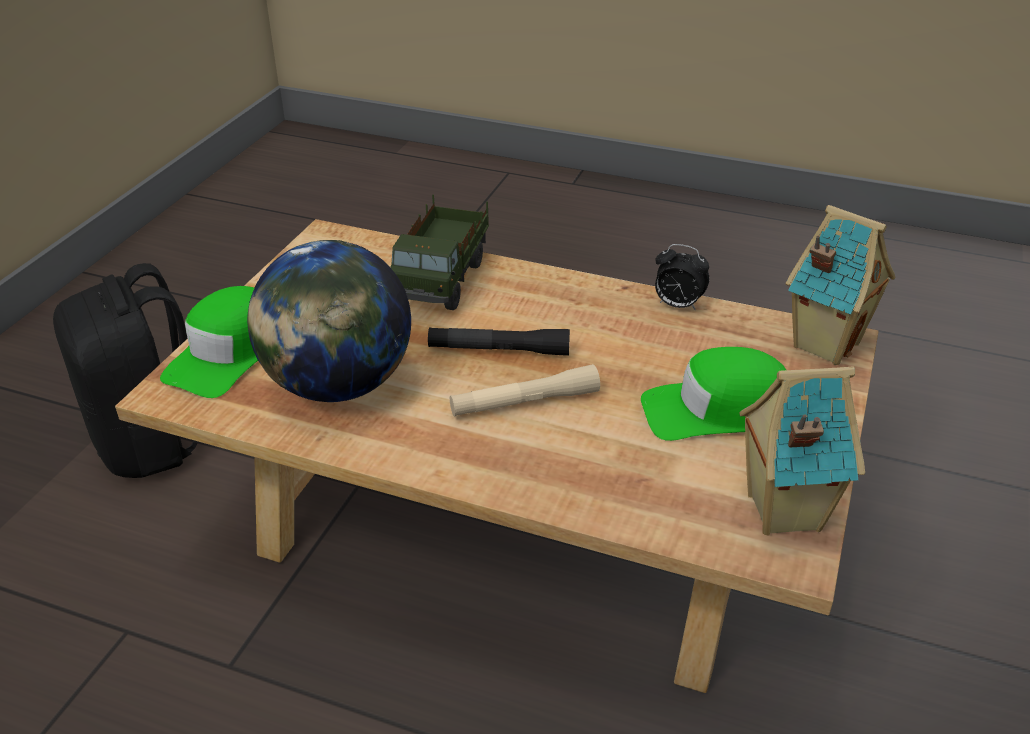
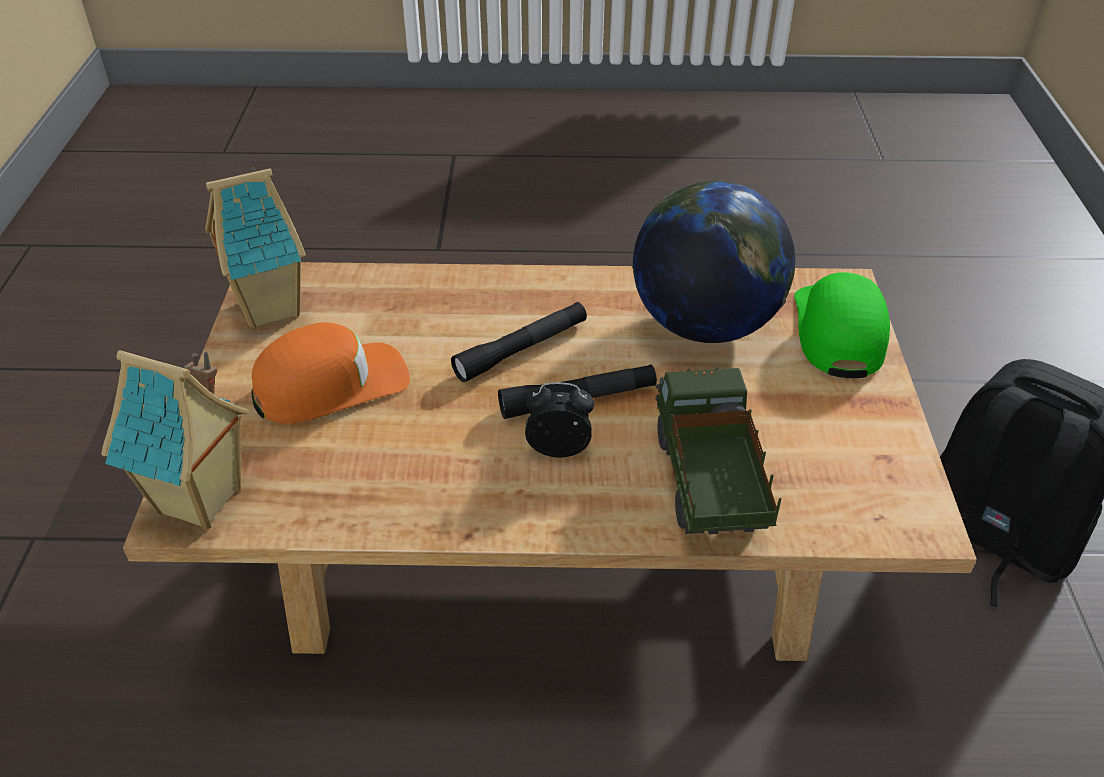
camera: 160 degrees right, 5 degrees up
(524, 402) = (521, 350): beige flashlight -> black flashlight
(677, 305) = (391, 519): alarm clock -> alarm clock (559, 448)
(716, 410) = (331, 385): green cap -> orange cap

